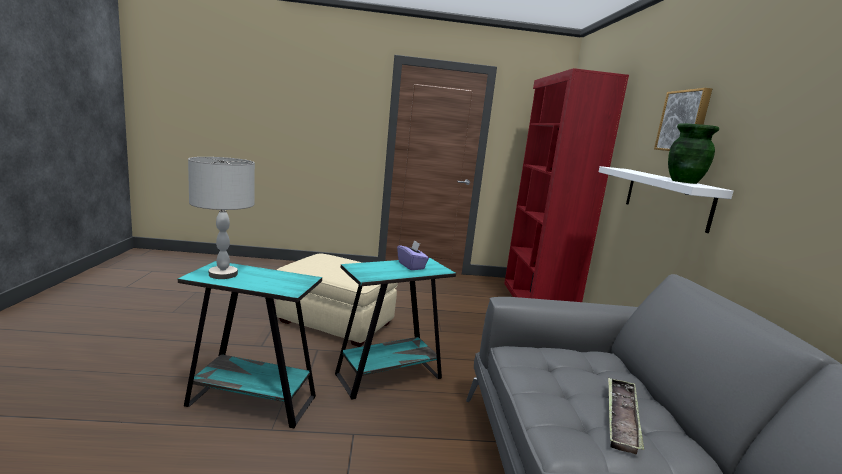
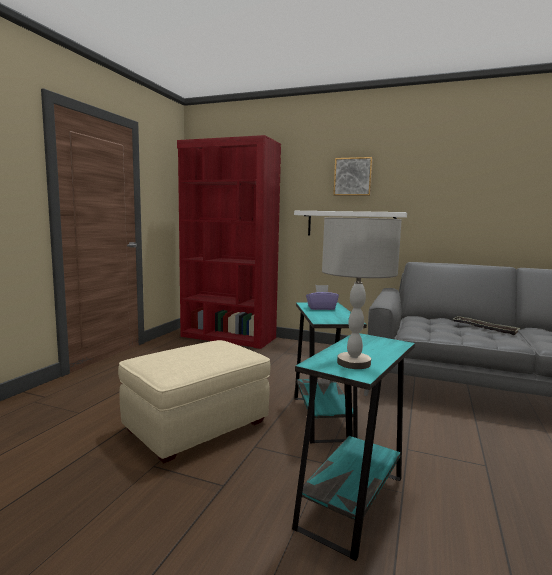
camera: 65 degrees left, 5 degrees down
(683, 181) = (379, 211): green vase -> none

